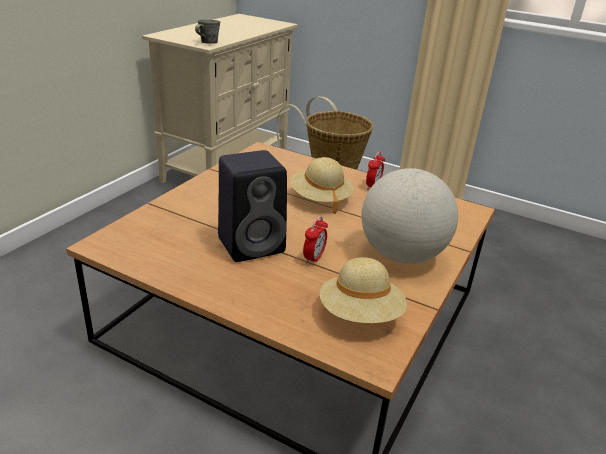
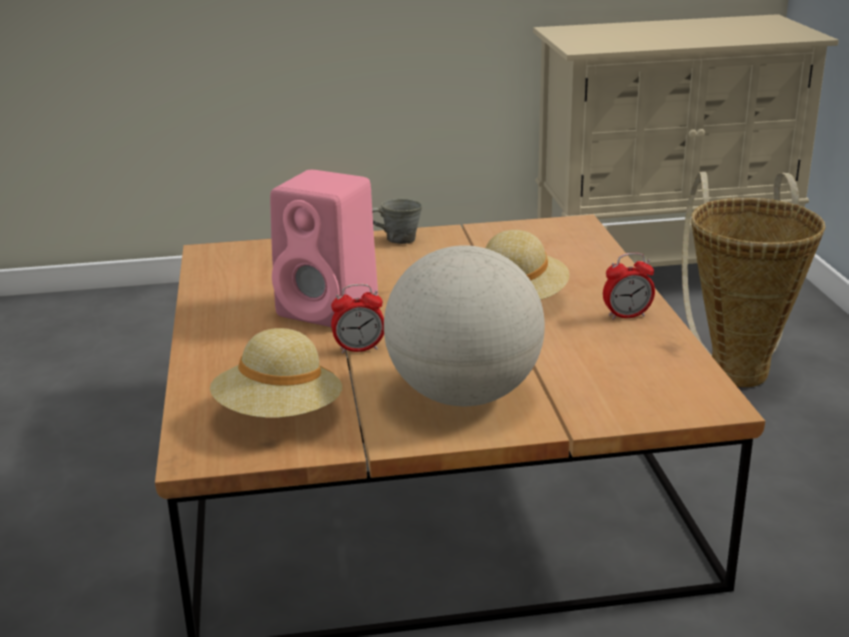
camera: 55 degrees right, 5 degrees down
(208, 42) = (592, 46): grey mug -> grey mug (398, 239)
(253, 244) = (331, 309): black speaker -> pink speaker

